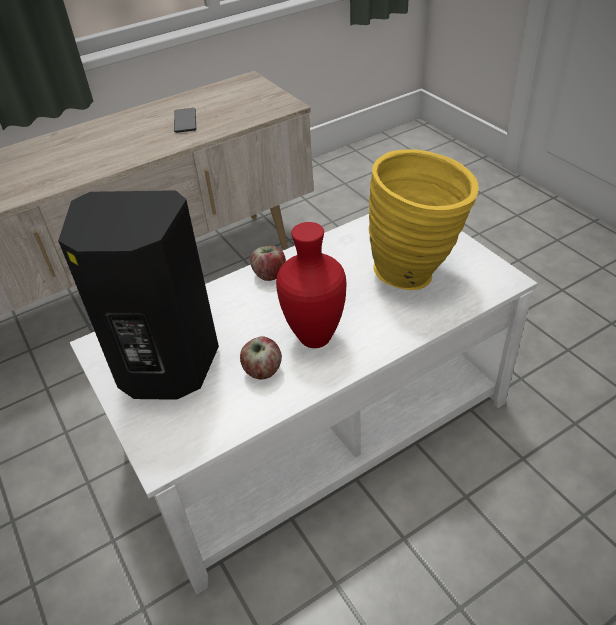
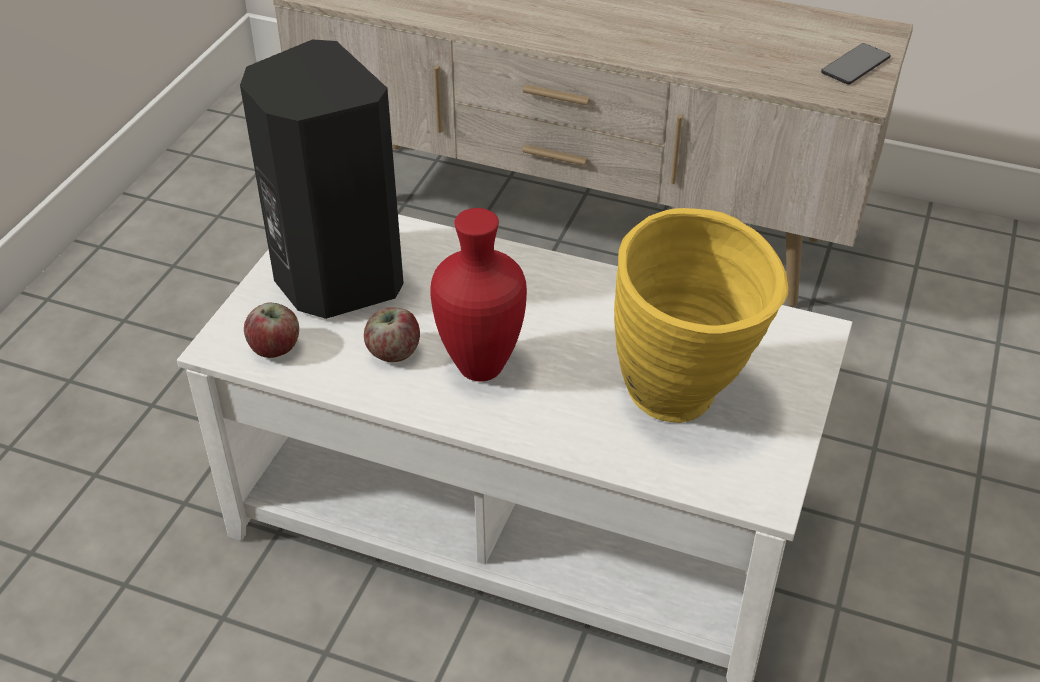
camera: 50 degrees right, 0 degrees up
(185, 121) = (717, 39): phone -> phone (855, 65)
(270, 275) = (551, 276): apple -> apple (275, 348)

